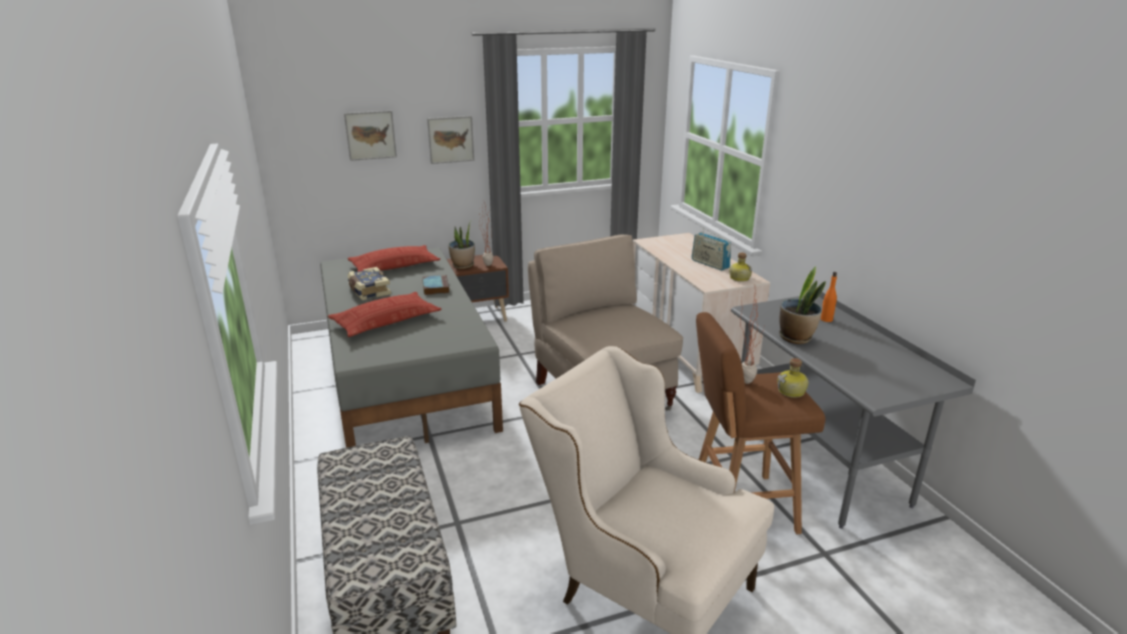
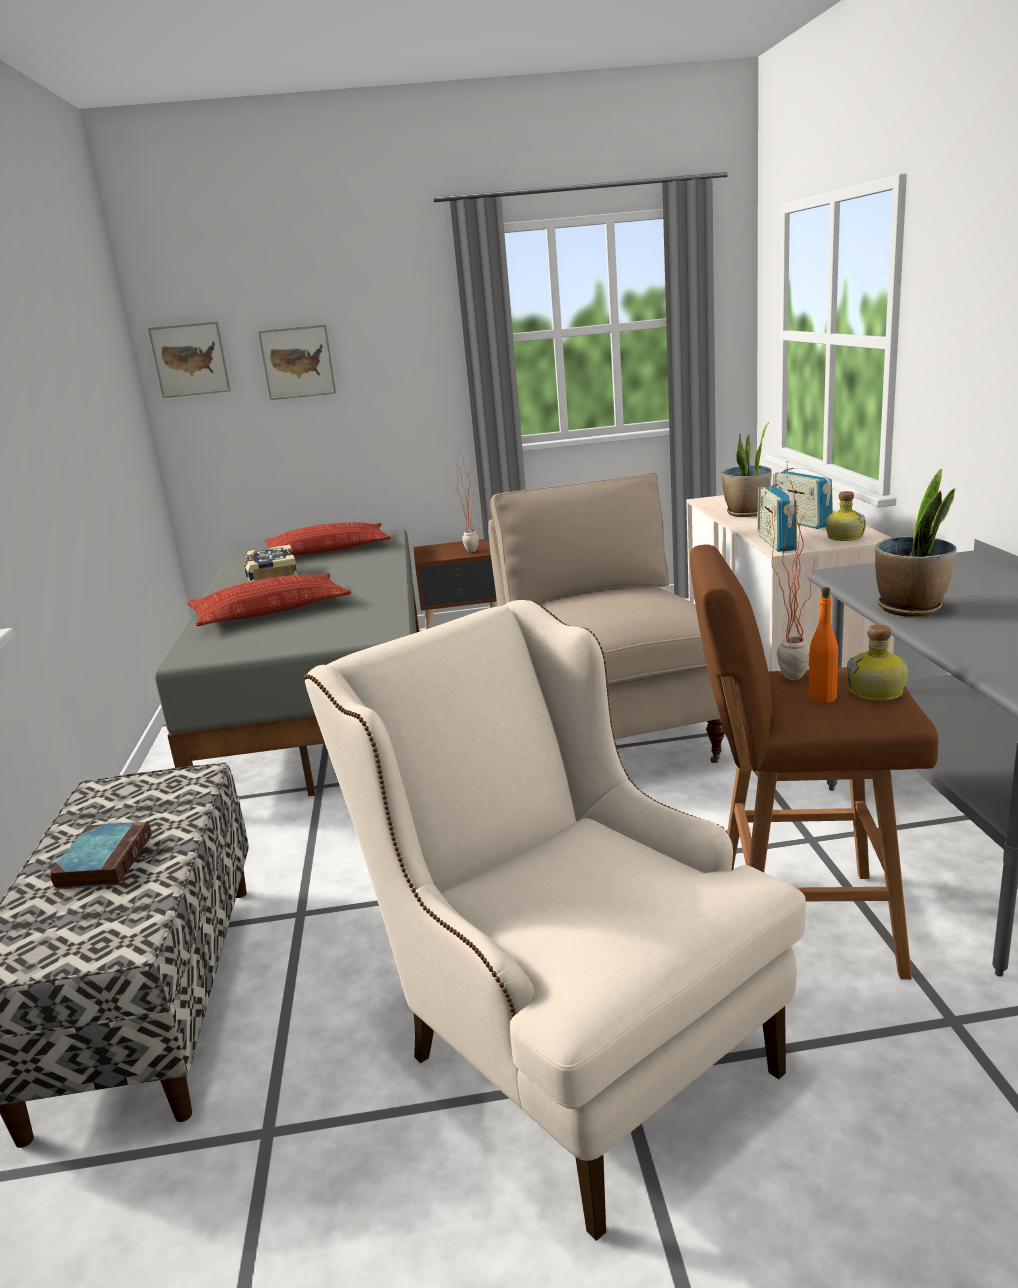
camera: 15 degrees right, 5 degrees down
(435, 287) = (367, 572): book -> book (104, 860)
(451, 139) = (414, 365): picture -> picture (190, 359)
(463, 266) = (435, 553): potted plant -> potted plant (746, 513)
(702, 281) = (776, 542): none -> radio
(826, 319) = (983, 583): orange bottle -> orange bottle (821, 697)

